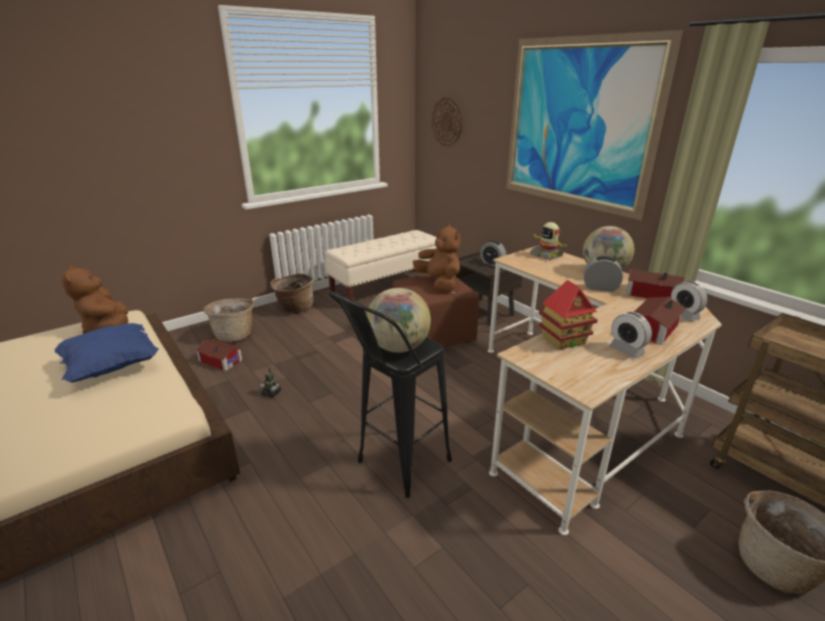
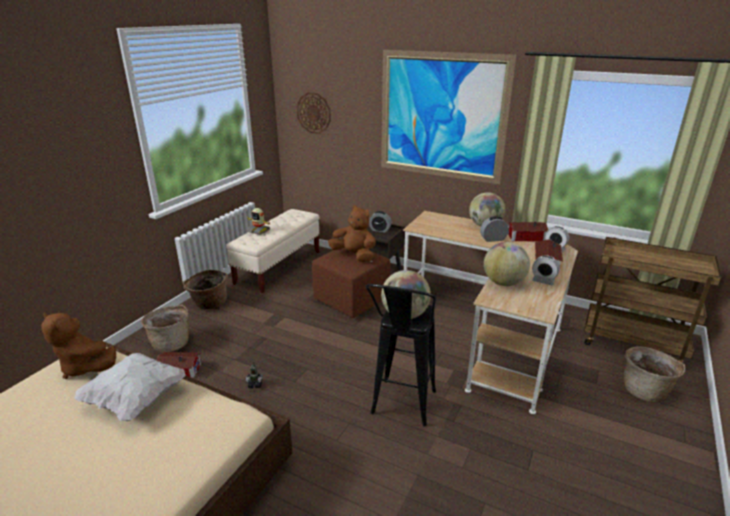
camera: 25 degrees left, 0 degrees up
(112, 367) = (136, 399): blue pillow -> white pillow
(546, 255) = (437, 219): toy robot -> toy robot (258, 230)
(563, 340) = (503, 283): toy house -> globe

